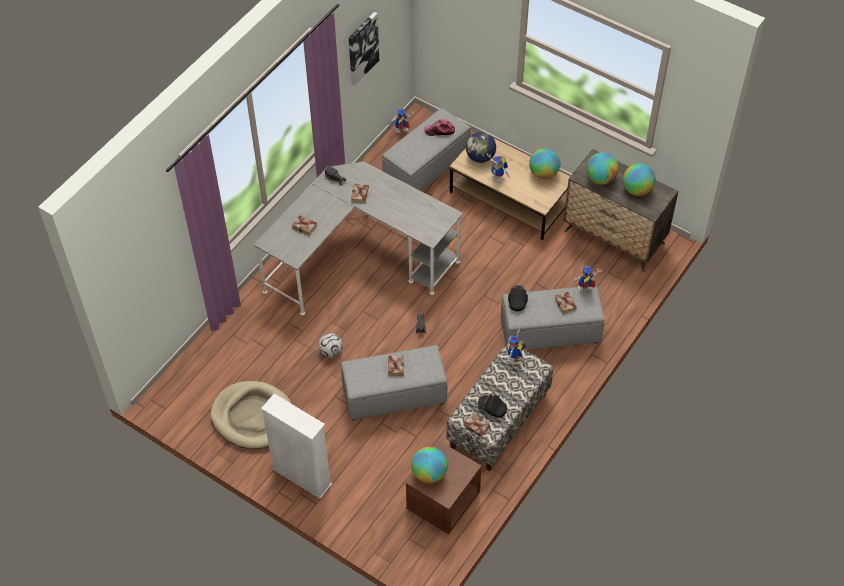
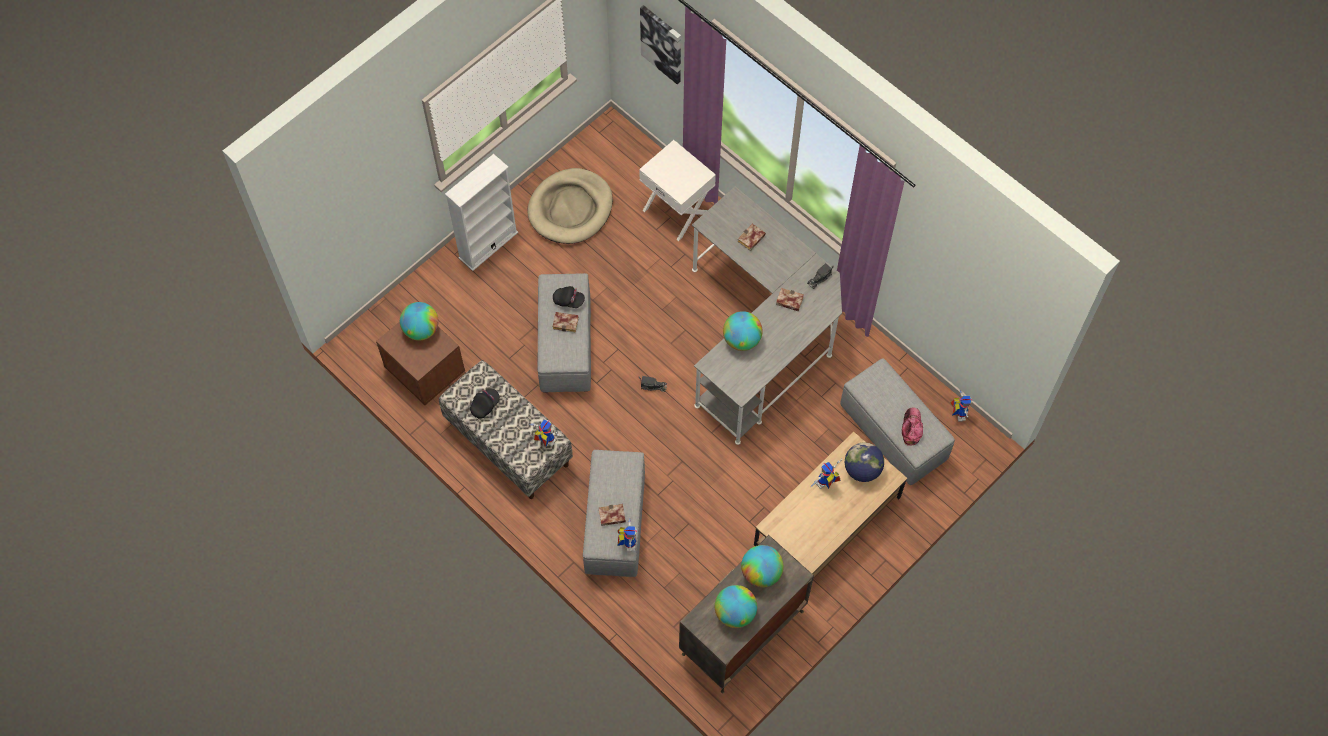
camera: 100 degrees right, 10 degrees up
(244, 334) = (677, 210): none -> white nightstand
(331, 351) = (637, 291): football -> none
(362, 48) = (953, 281): picture -> picture (662, 43)
(475, 426) = (467, 385): book -> none
(517, 301) = (627, 464): black cap -> black cap (568, 300)
(543, 173) = (823, 539): globe -> globe (742, 340)

